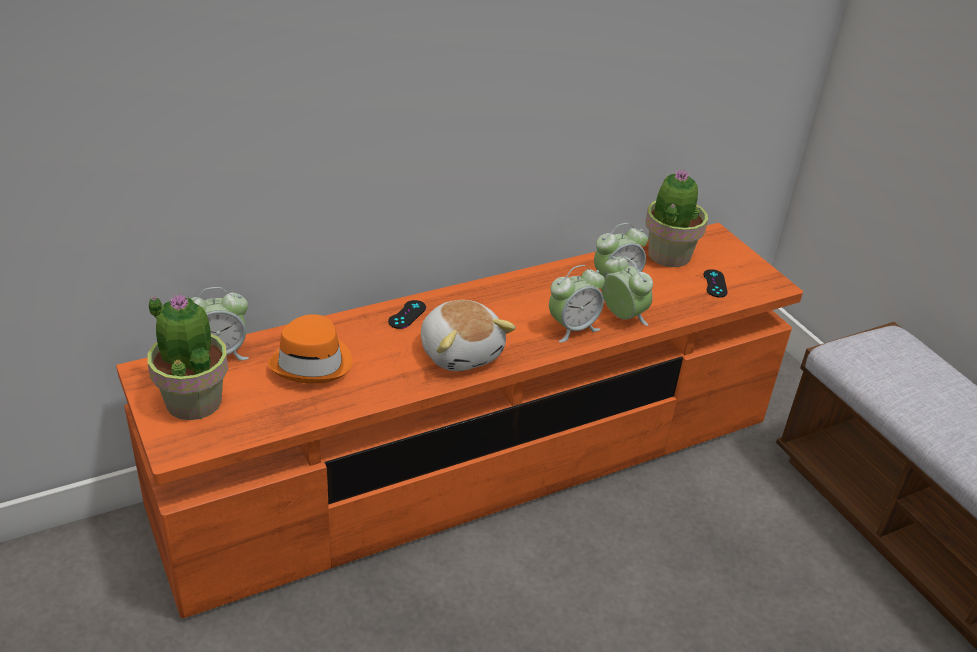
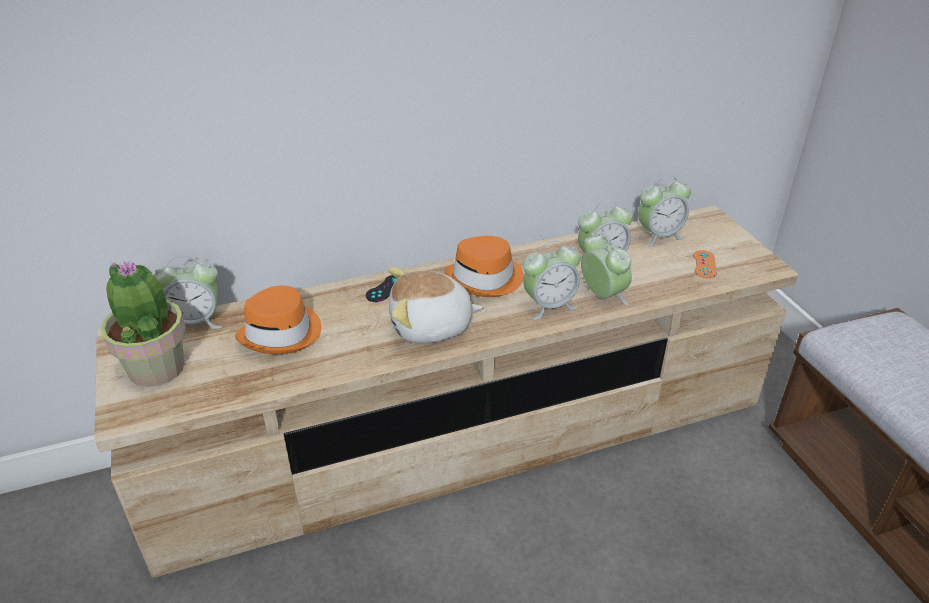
camera: 10 degrees right, 0 degrees up
(461, 352) = (431, 326): plush toy -> plush toy turned 105 degrees clockwise
(477, 464) = (464, 436): orange tv stand -> beige tv stand
(505, 303) = (486, 279): none -> orange hat
(668, 255) = (659, 236): potted plant -> alarm clock
(715, 283) = (704, 264): black game controller -> orange game controller

